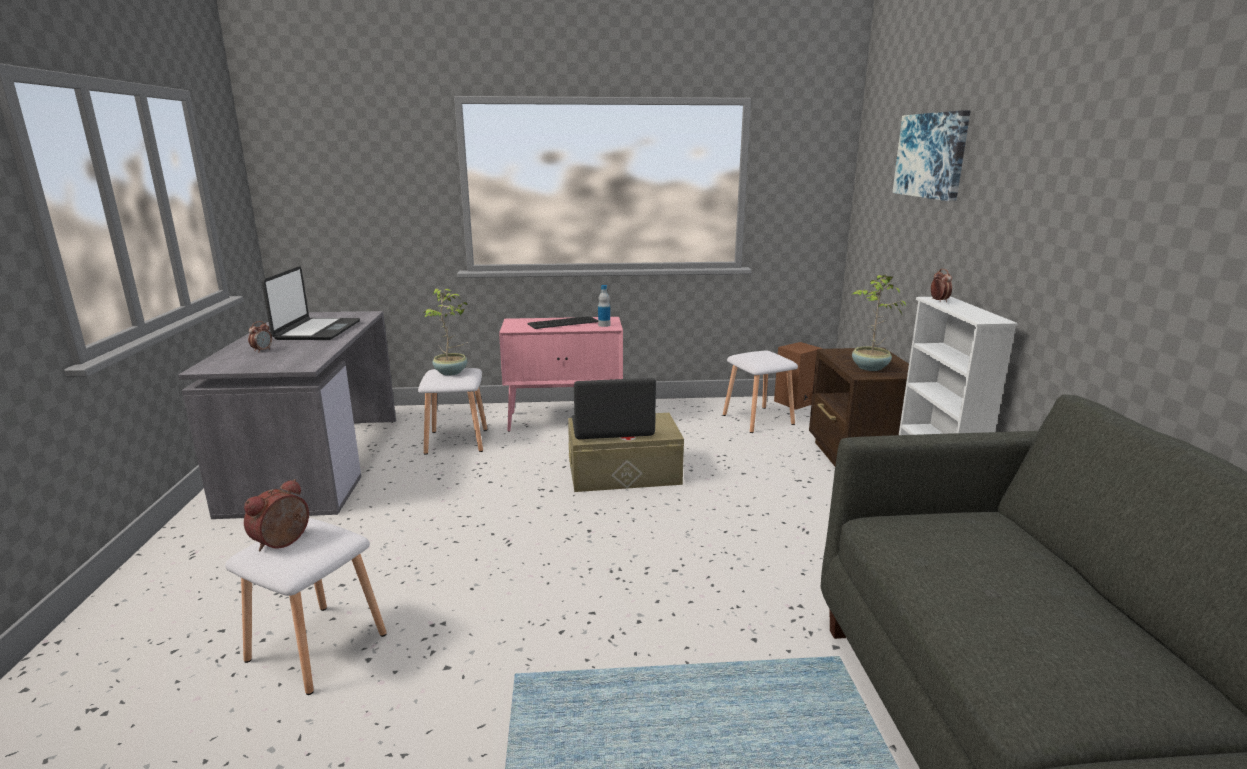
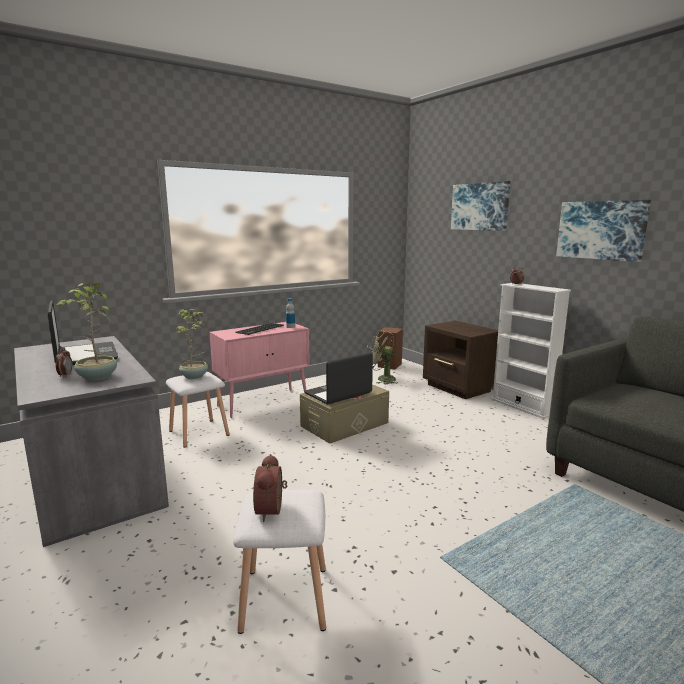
camera: 30 degrees left, 5 degrees down
(757, 420) = (382, 379): white stool -> green fan
(869, 368) = (467, 330): potted plant -> potted plant (96, 377)
(1077, 214) = (601, 230): none -> picture

